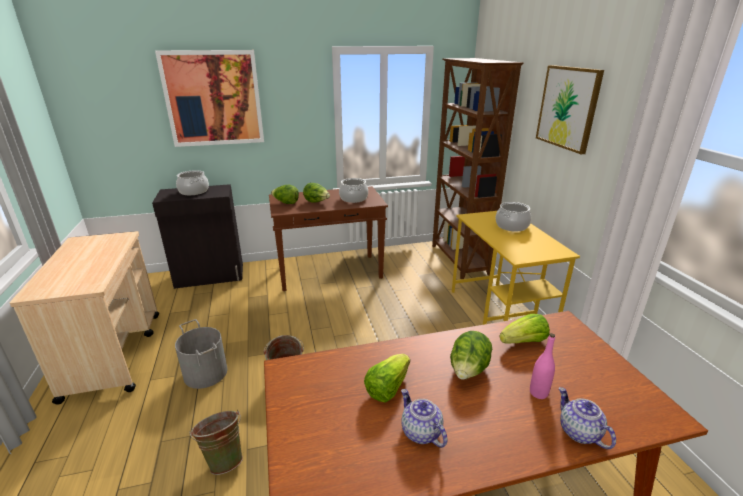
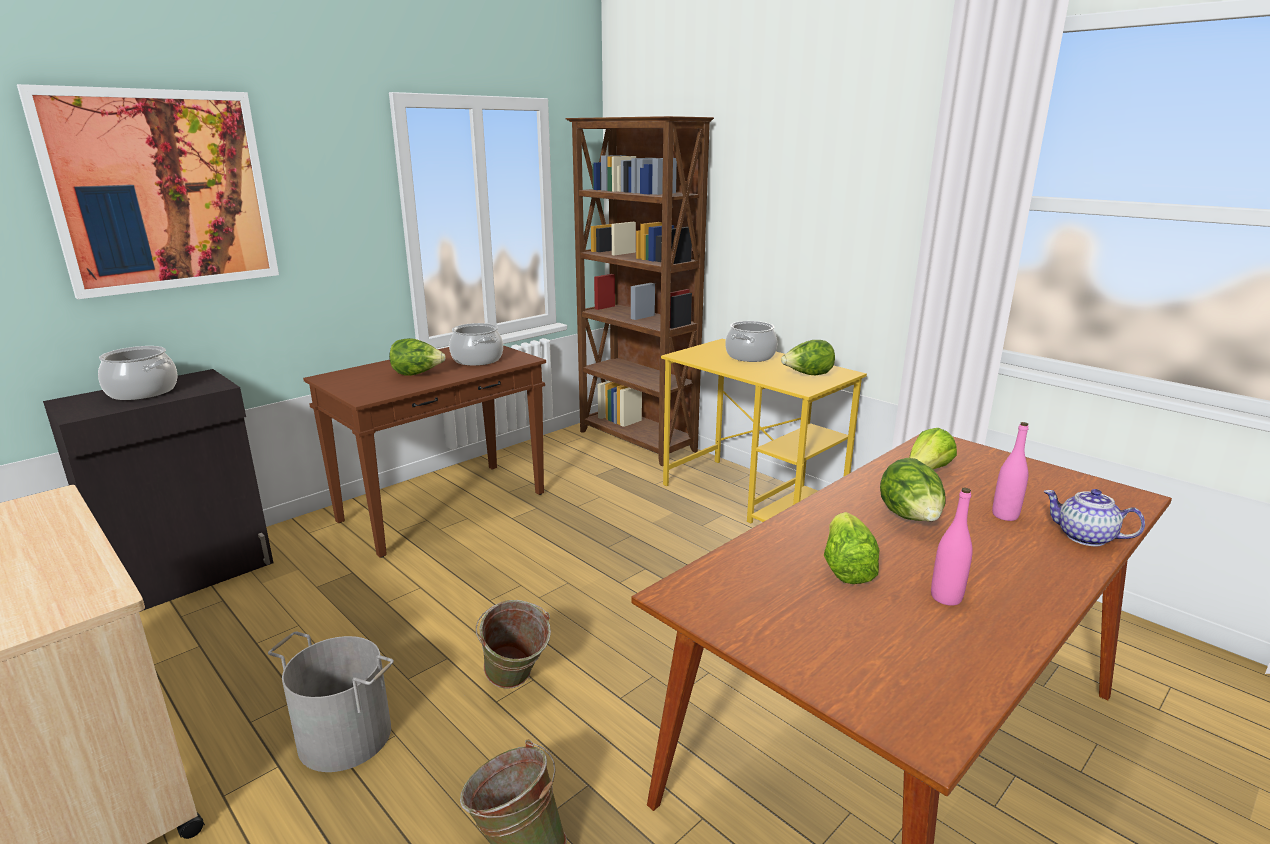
camera: 30 degrees left, 5 degrees down
(286, 203) = (359, 384): lettuce -> lettuce (807, 375)
(420, 432) = (946, 597): teapot -> pink bottle
(568, 108) = (806, 173): picture -> none

